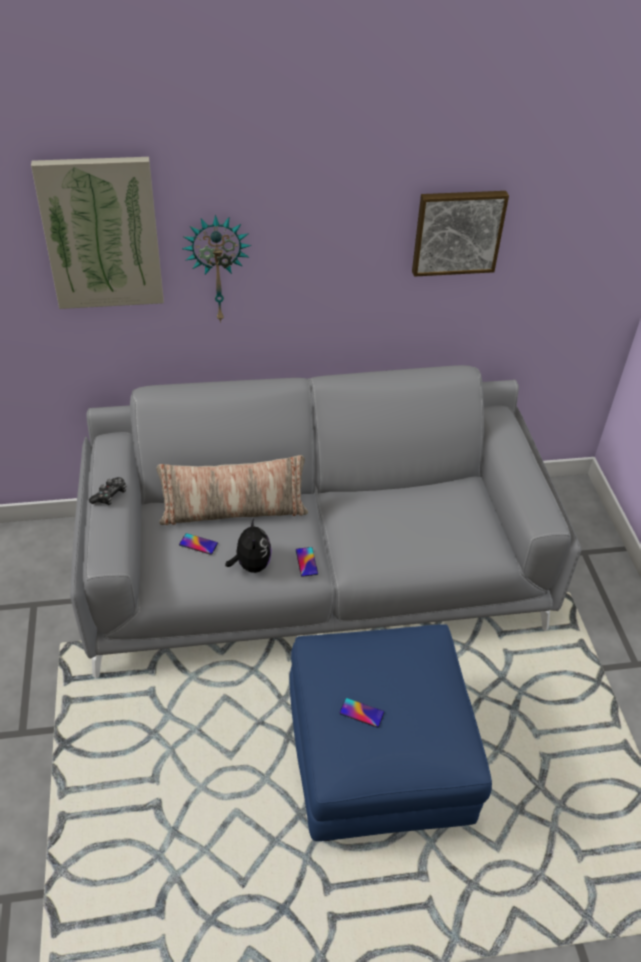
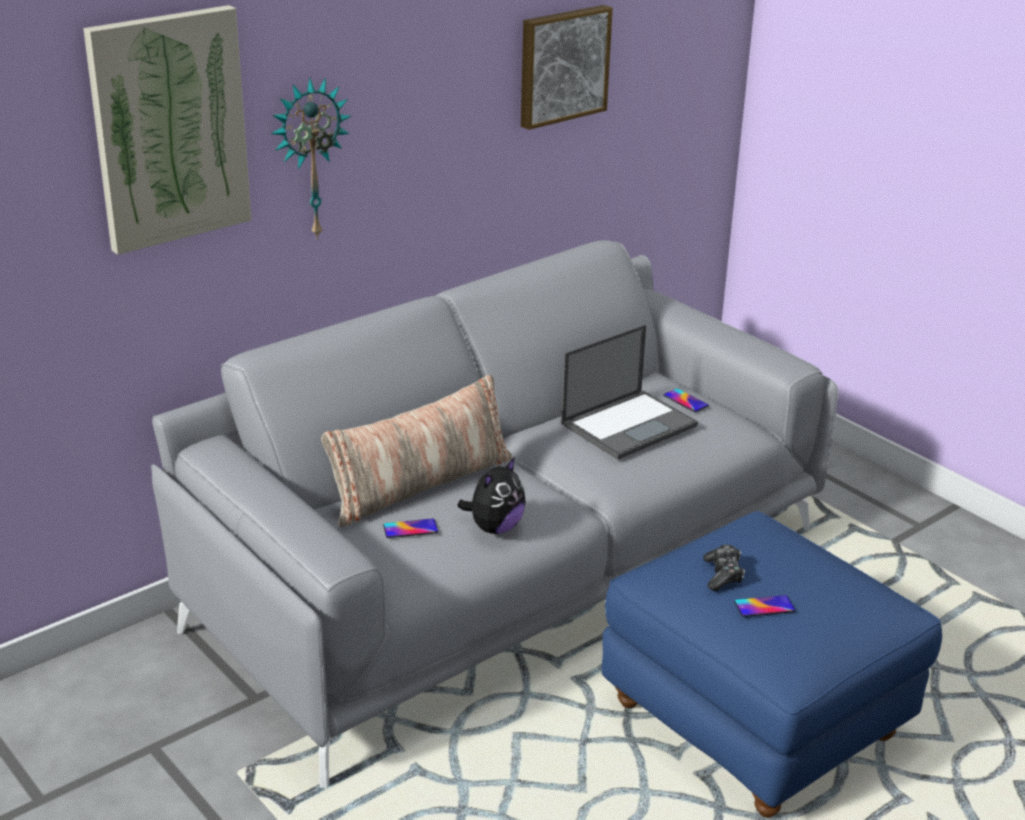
camera: 30 degrees left, 15 degrees down
(110, 495) = (271, 498): game controller -> game controller (723, 575)
(251, 565) = (494, 528): plush toy -> plush toy turned 75 degrees clockwise
(306, 562) = (557, 501): phone -> phone (685, 401)
(409, 517) = (629, 424): none -> laptop

